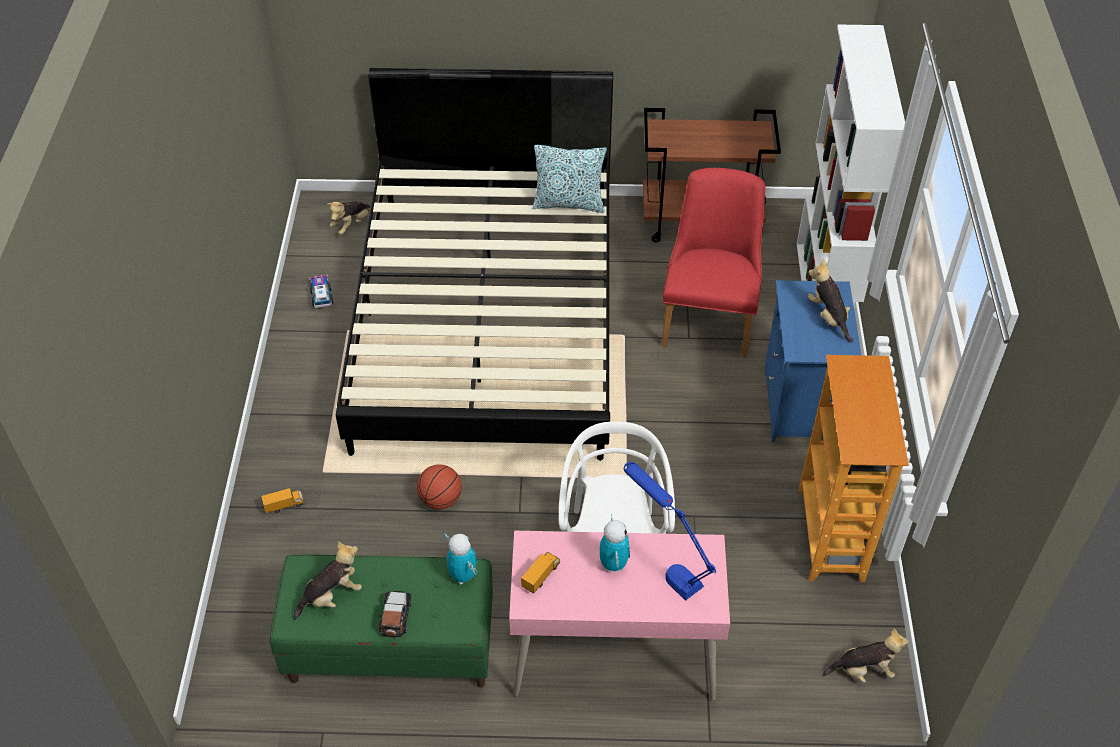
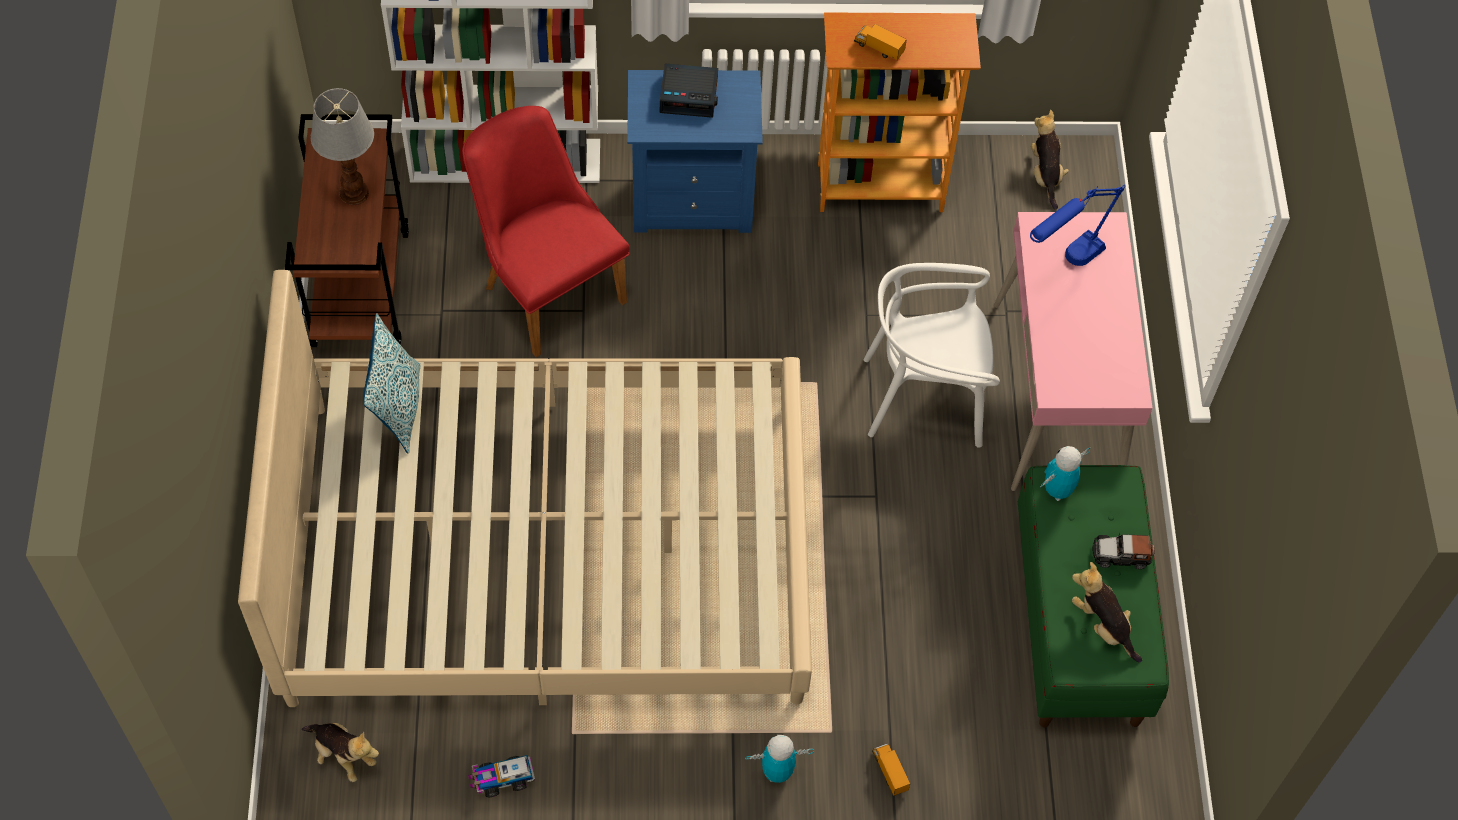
camera: 95 degrees left, 10 degrees up
(440, 499) = (864, 585): basketball -> none
(488, 318) = (547, 549): black bed -> beige bed
(541, 576) = (1095, 379): toy truck -> toy truck (878, 48)
(613, 564) = (1070, 312): toy robot -> toy robot (777, 772)
(709, 317) = (546, 286): red chair -> red chair turned 45 degrees clockwise
(714, 143) = (354, 194): none -> table lamp
(828, 317) = (689, 95): plush toy -> alarm clock

